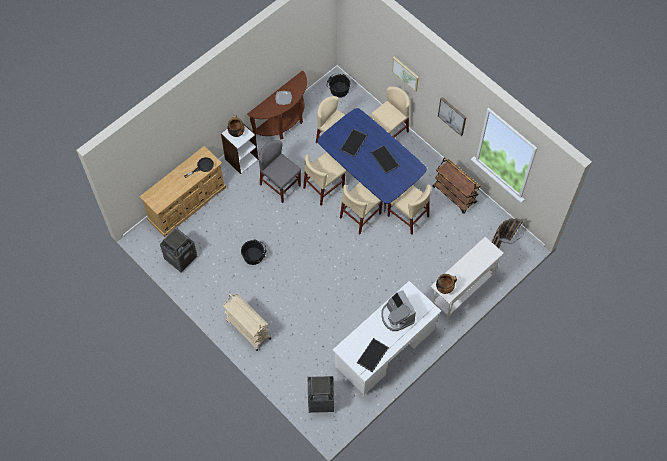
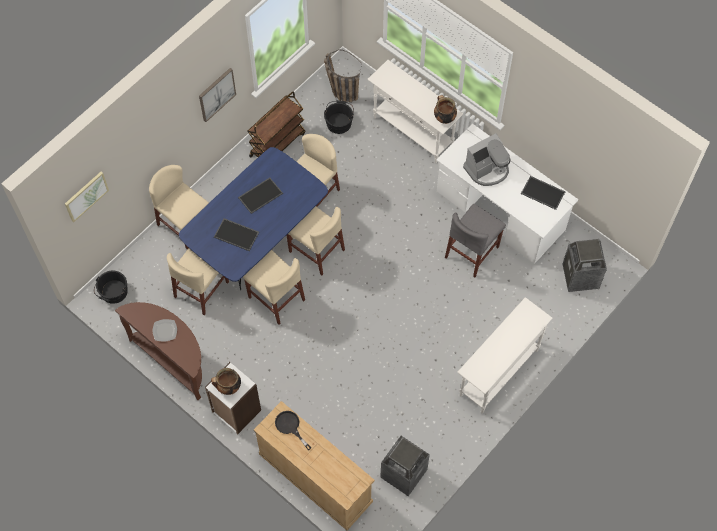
camera: 95 degrees left, 0 degrees up
(247, 329) = (498, 373): beige cart -> white console table
(254, 256) = (390, 376): black bucket -> black bucket (339, 122)
(280, 185) = (276, 354): grey chair -> grey chair (472, 252)
(405, 73) = (152, 148): picture -> picture (86, 196)

